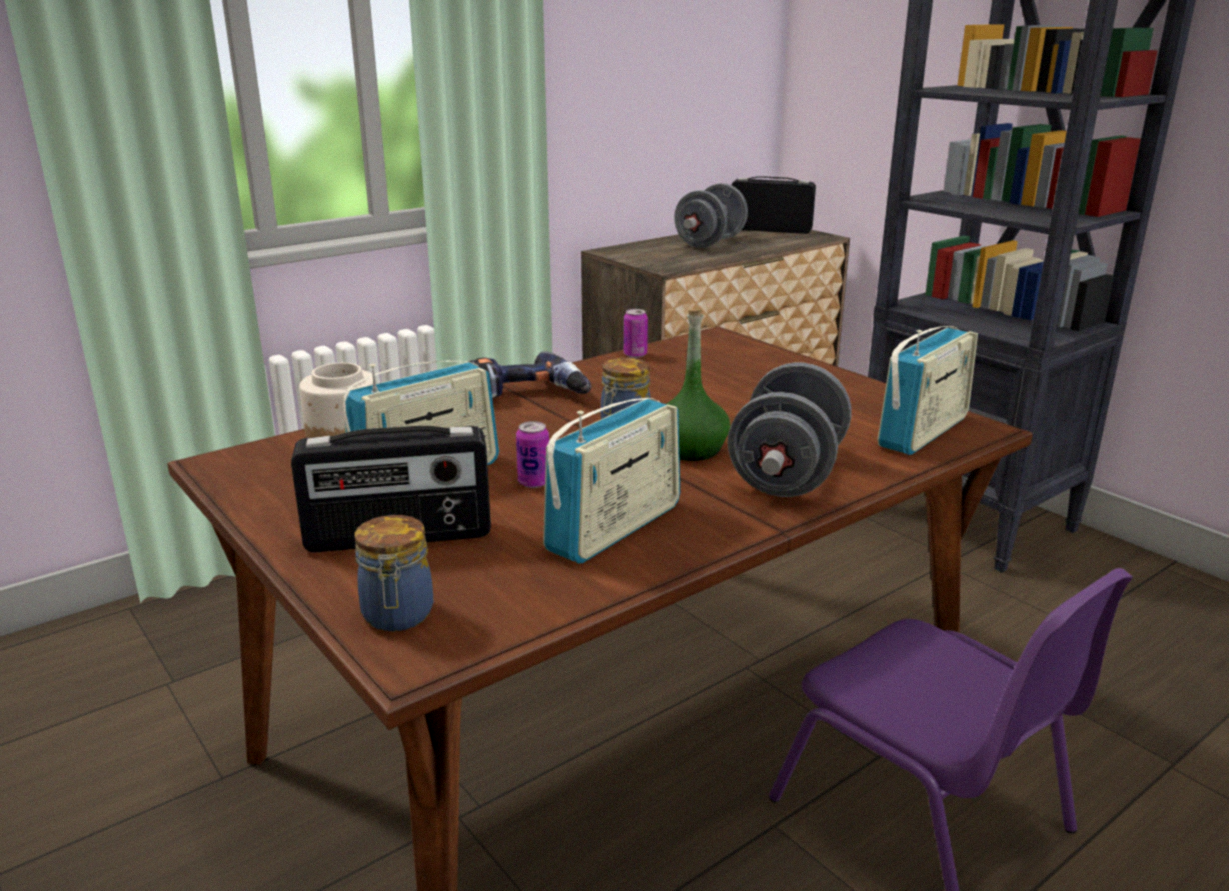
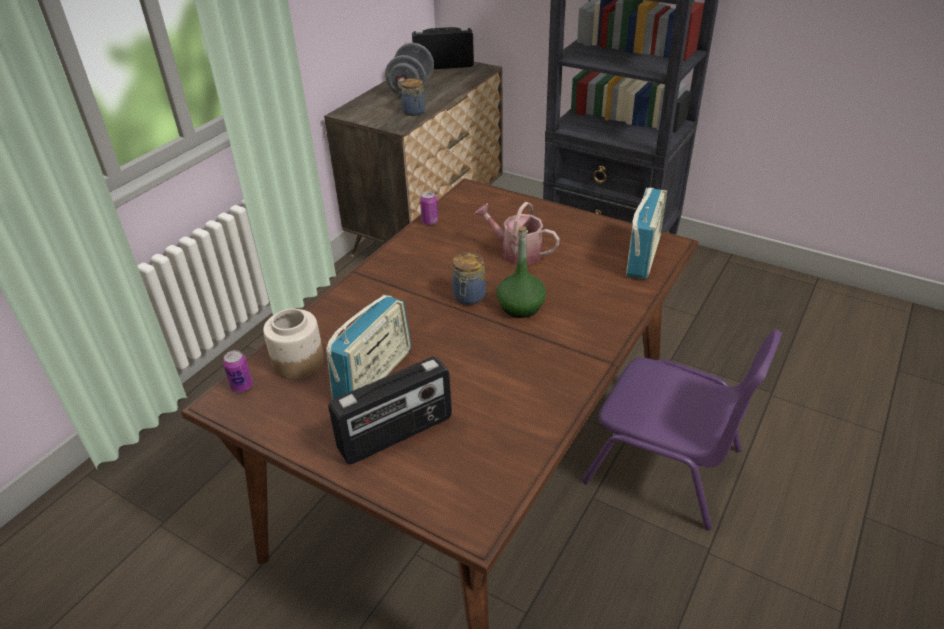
camera: 20 degrees left, 15 degrees up
(397, 616) = (443, 498): jar -> jar (414, 112)
(527, 397) = (387, 282): power drill -> none
(534, 482) = (446, 362): can -> can (242, 386)
(615, 528) = (519, 388): radio -> none
(730, 399) = (516, 252): none -> watering can
(787, 475) = (588, 314): grey dumbbell -> none

